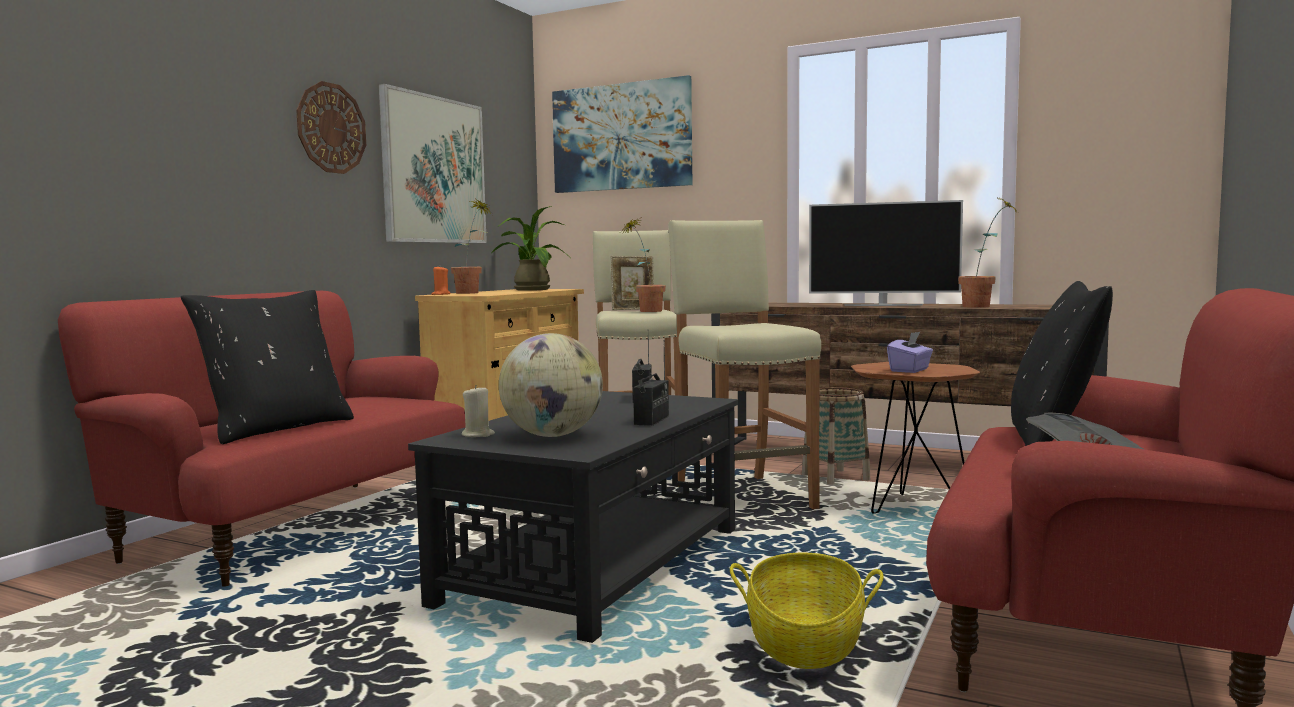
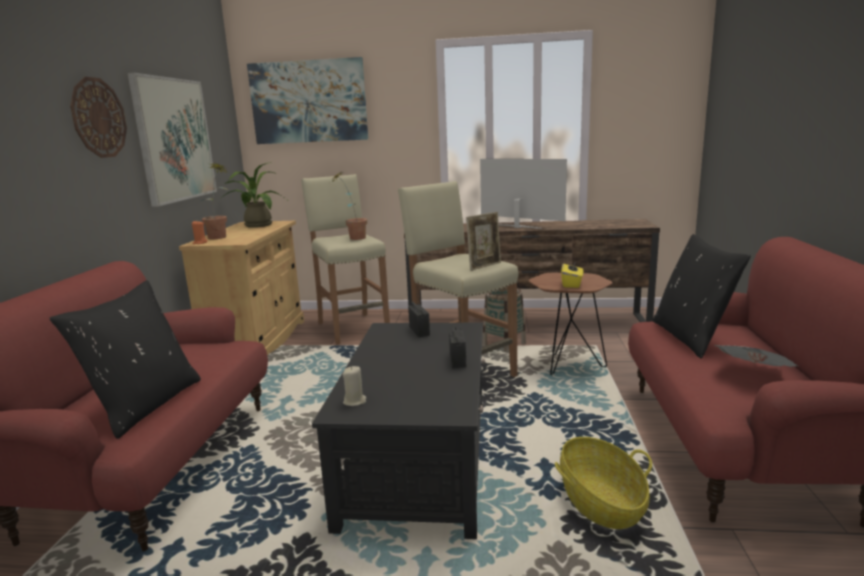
camera: 20 degrees left, 10 degrees up
(552, 435) = (412, 393): globe -> none
(633, 309) = (339, 235): picture frame -> picture frame (484, 266)
(883, 305) = (519, 227): television -> television turned 135 degrees counterclockwise
(910, 370) = (572, 284): purple tissue box -> yellow tissue box
(985, 306) = (584, 226): potted plant -> none

